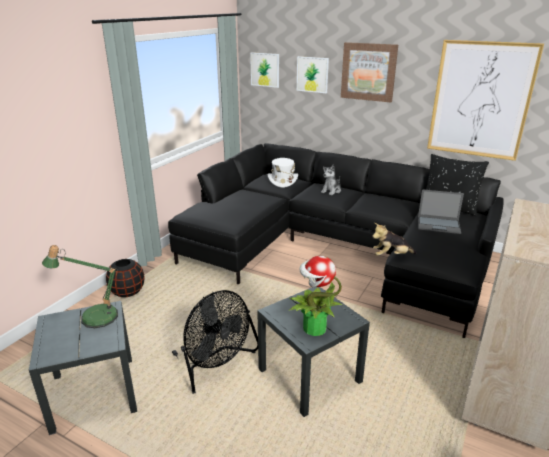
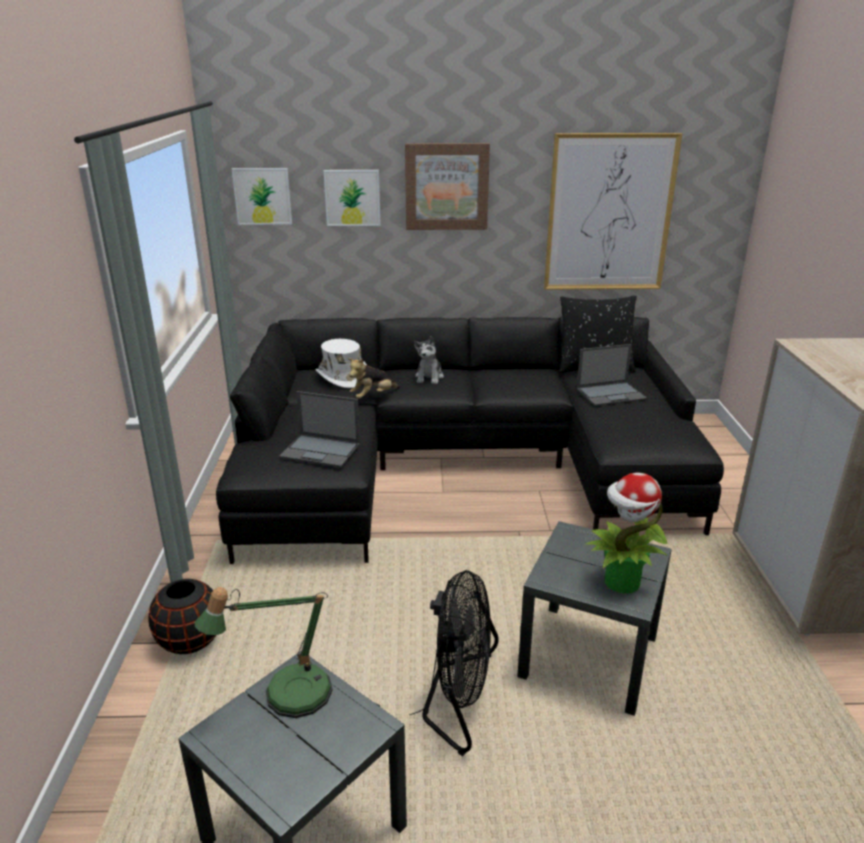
camera: 30 degrees left, 0 degrees up
(229, 214) = (321, 451): none -> laptop
(391, 256) = (603, 451): plush toy -> plush toy (373, 396)

